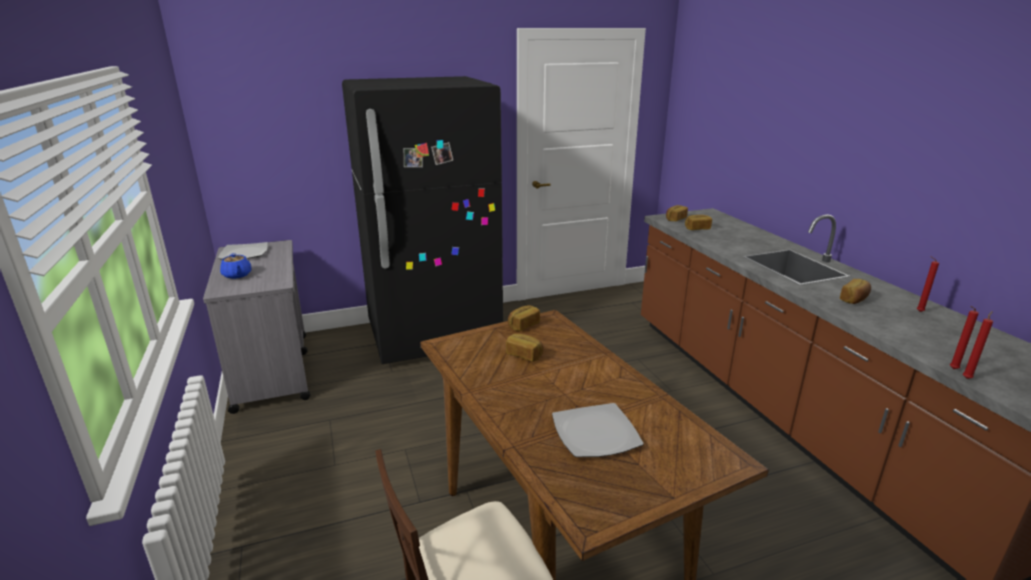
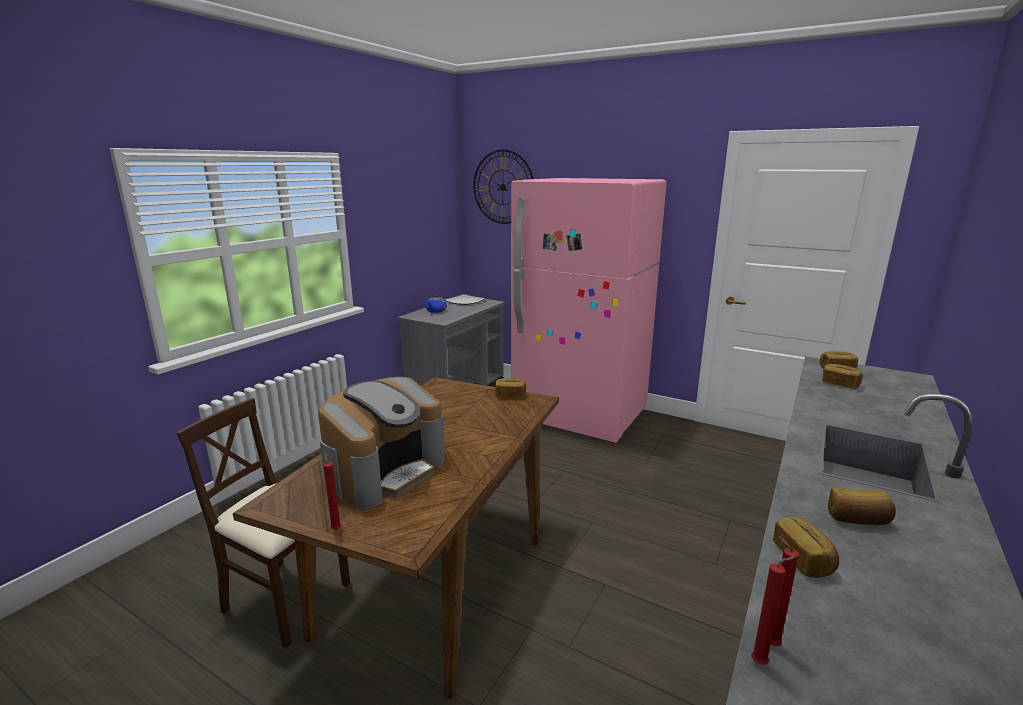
camera: 50 degrees right, 5 degrees down
(259, 94) = (503, 187): none -> wall clock
(434, 336) = (580, 416): black fridge -> pink fridge
(524, 355) = (465, 411): bread -> bread (803, 559)
(594, 433) = (385, 471): plate -> coffee machine
(918, 311) = (937, 583): red candle -> red candle (336, 529)

